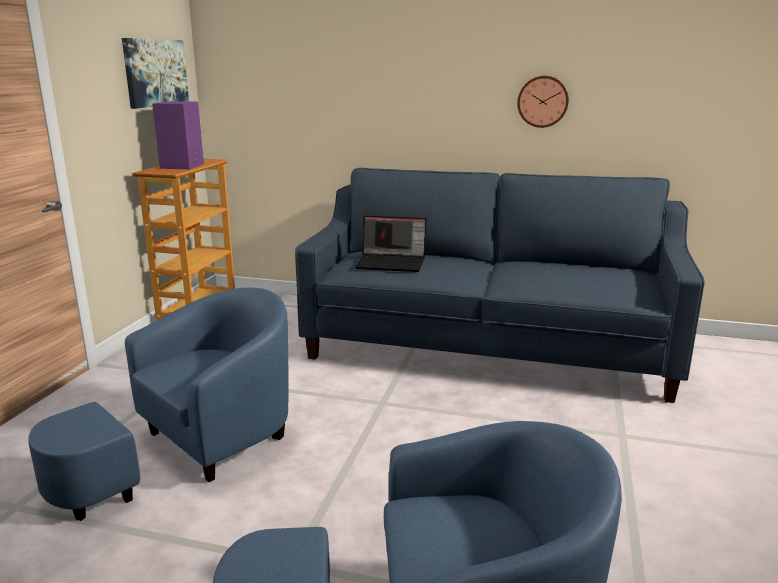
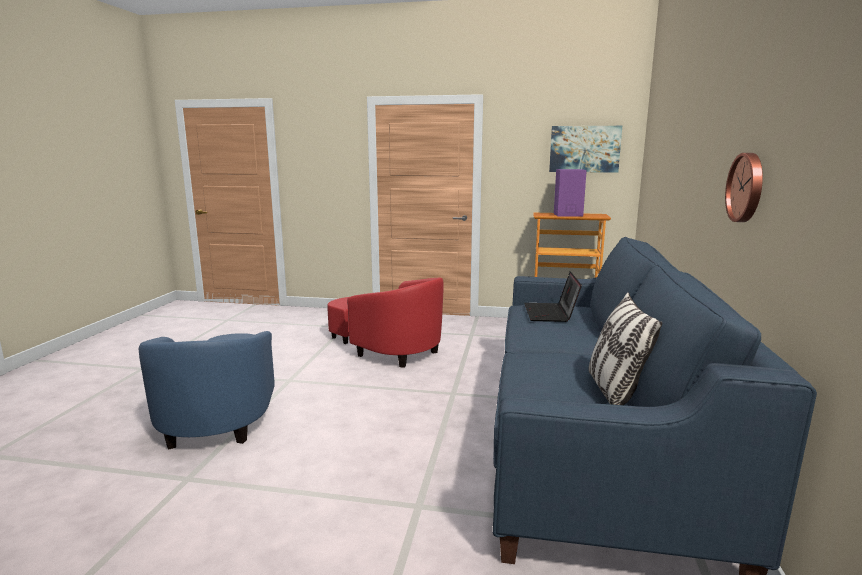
camera: 85 degrees right, 5 degrees down
(193, 450) = (388, 349): blue armchair -> red armchair
(590, 267) = (614, 392): none -> pillow

